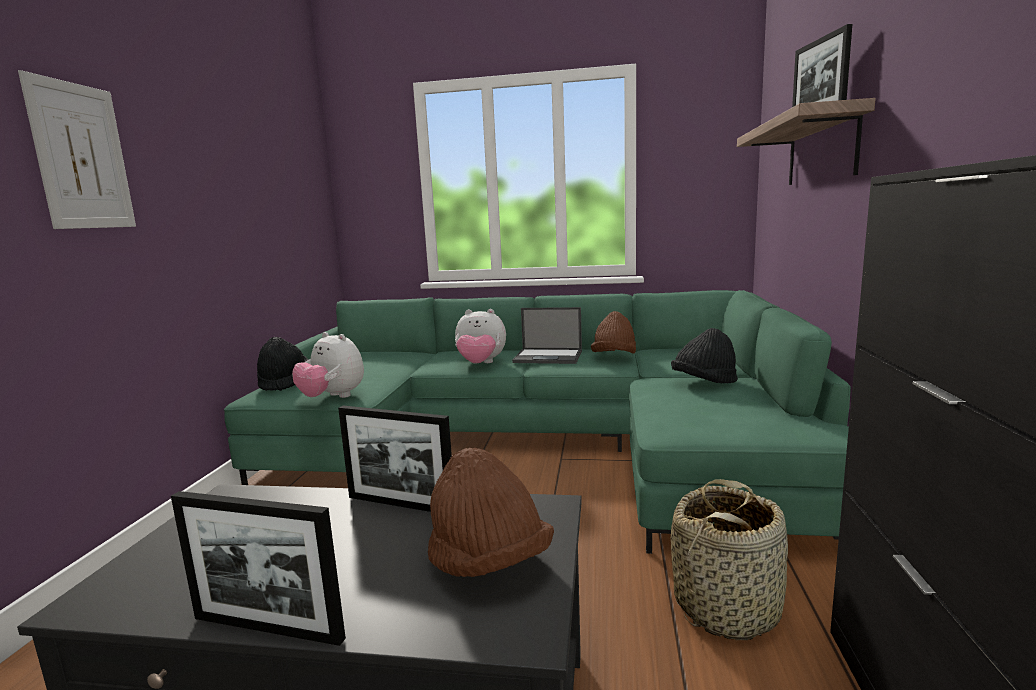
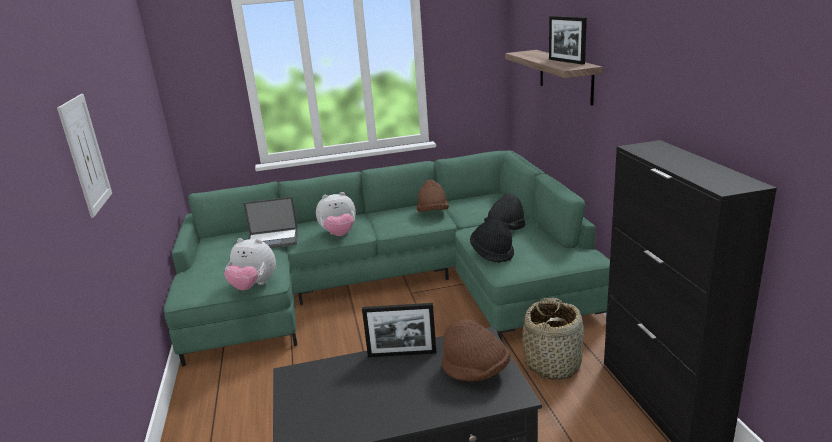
camera: 20 degrees left, 10 degrees up
(267, 628) = (403, 426): picture frame -> none
(284, 382) = (194, 279): black hat -> black hat (492, 253)
(549, 357) = (385, 219): laptop -> laptop (273, 239)

